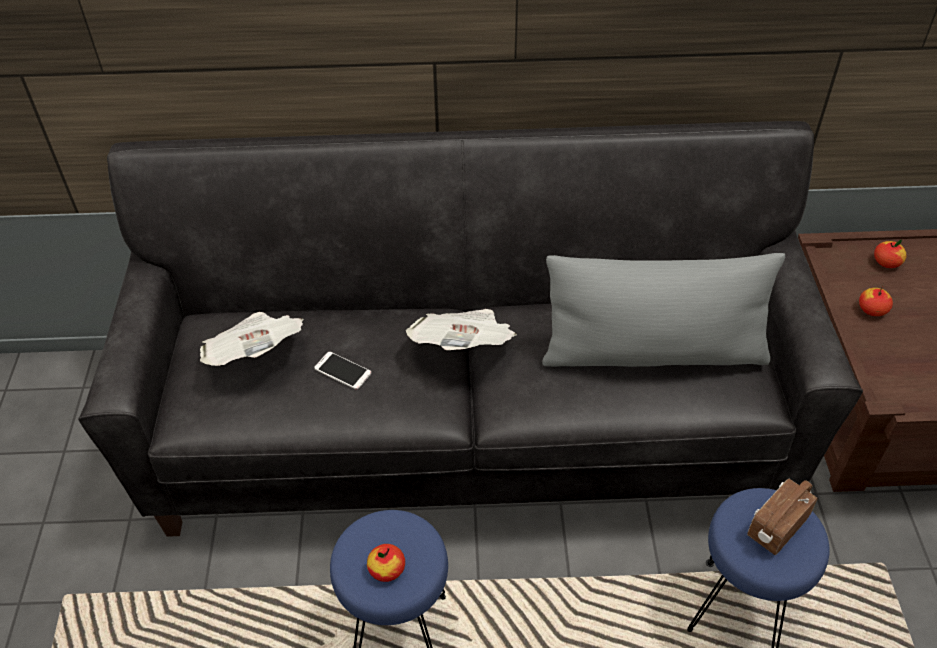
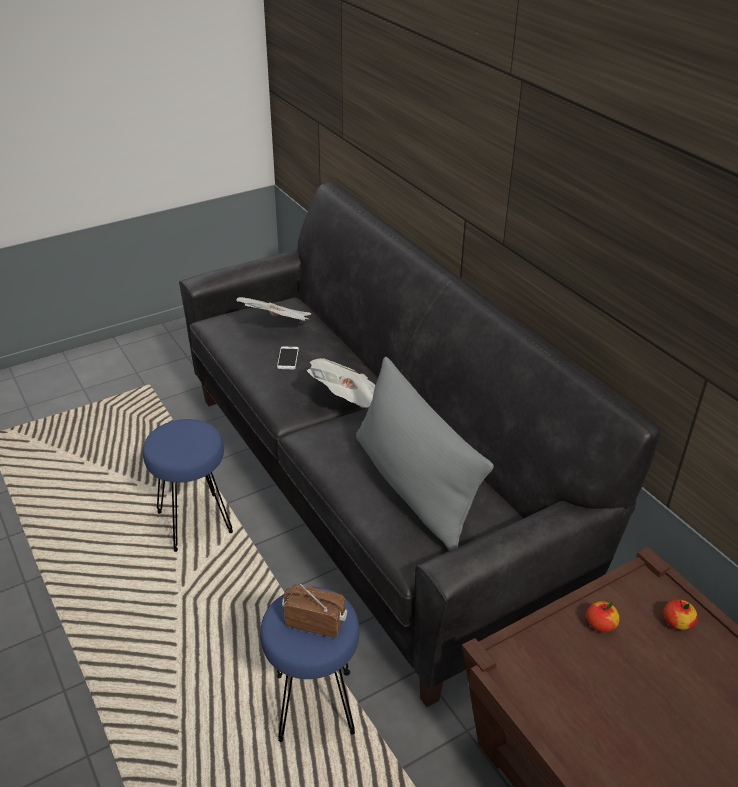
camera: 60 degrees right, 10 degrees down
(387, 569) = (172, 443): apple -> none

